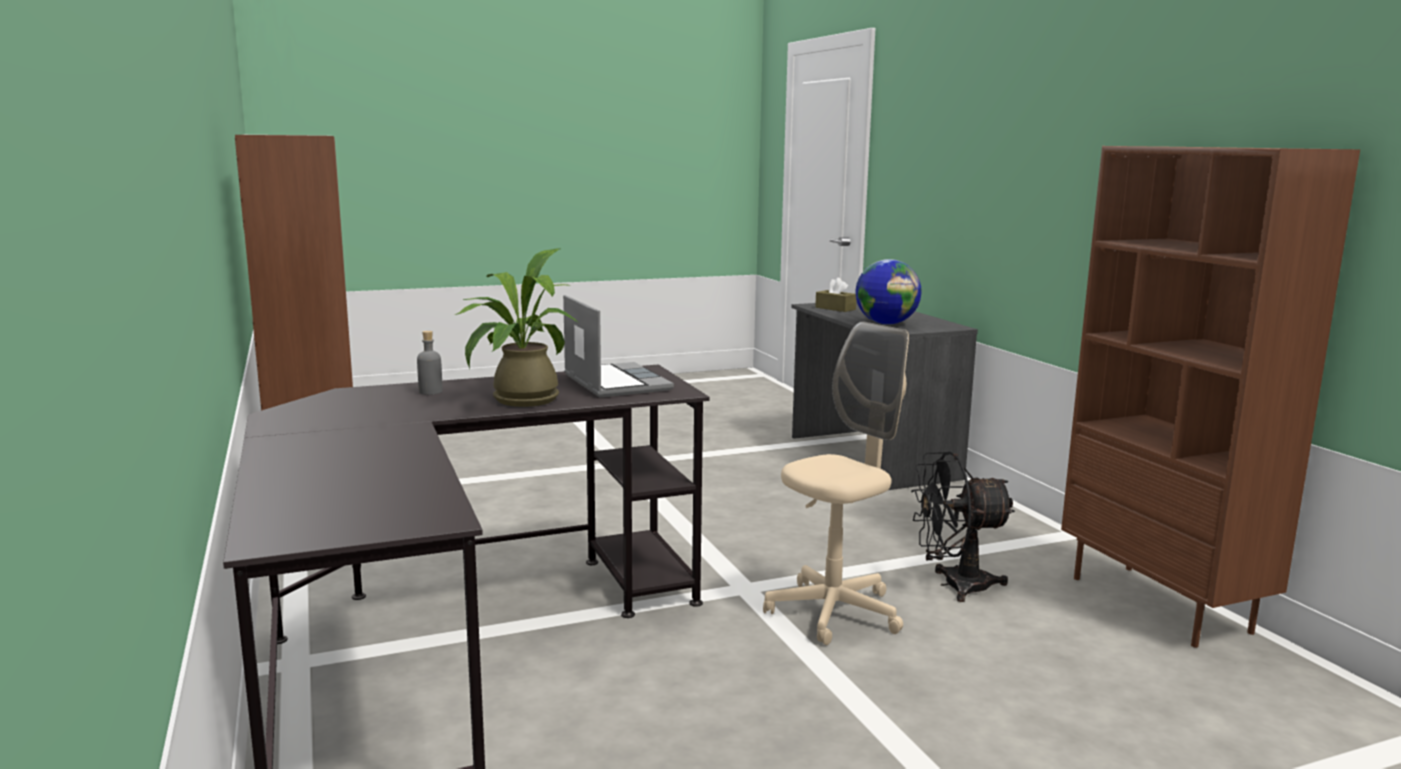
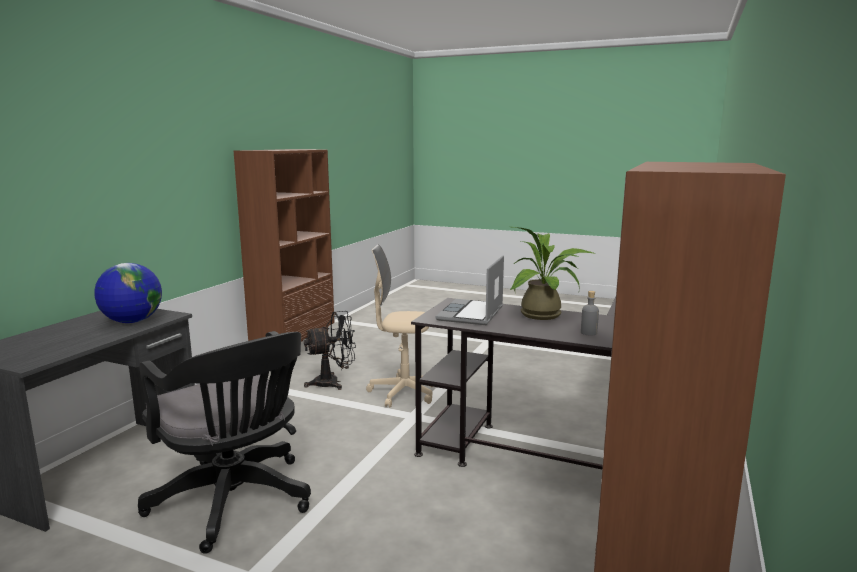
camera: 135 degrees left, 0 degrees up
(723, 478) = (236, 503): none -> black office chair
(835, 308) = (47, 351): brown tissue box -> none
(954, 585) = (333, 382): black fan -> black fan turned 60 degrees counterclockwise

